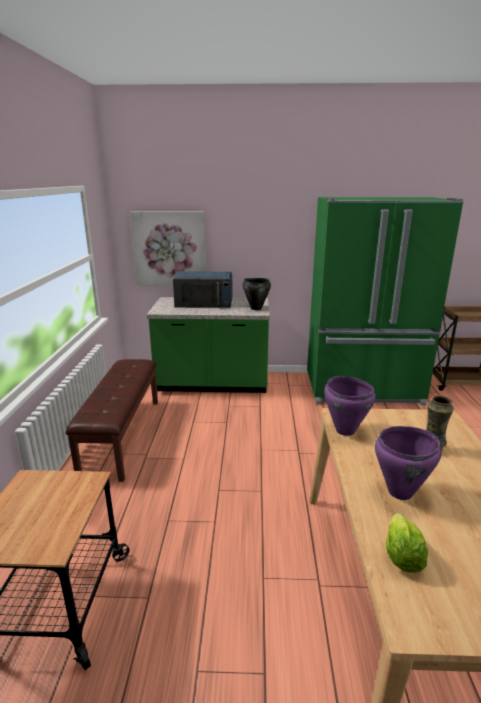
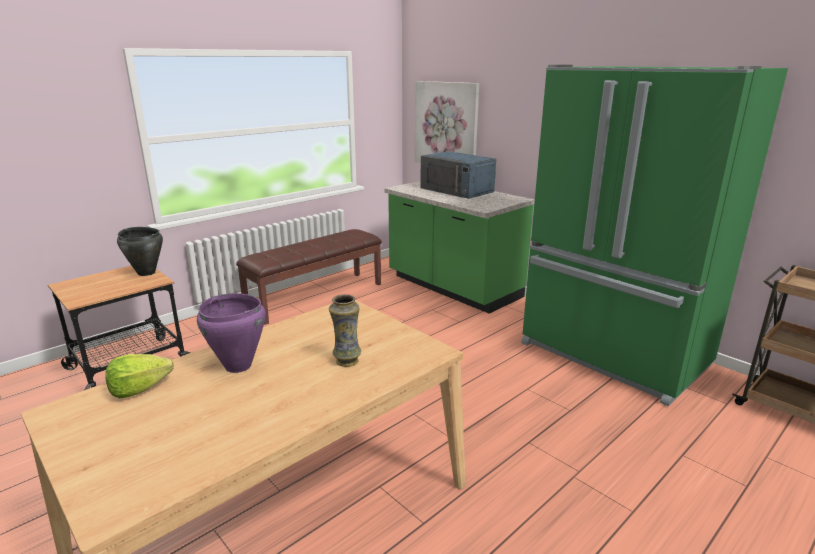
camera: 45 degrees right, 0 degrees up
(256, 308) = (490, 204): black cooking pot -> black cooking pot (146, 273)
(345, 430) = (320, 317): purple cooking pot -> none

